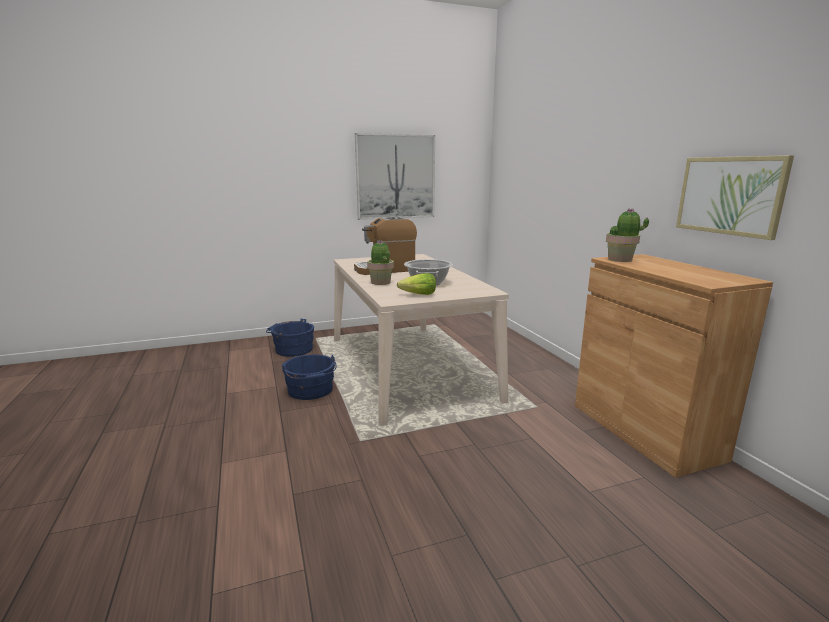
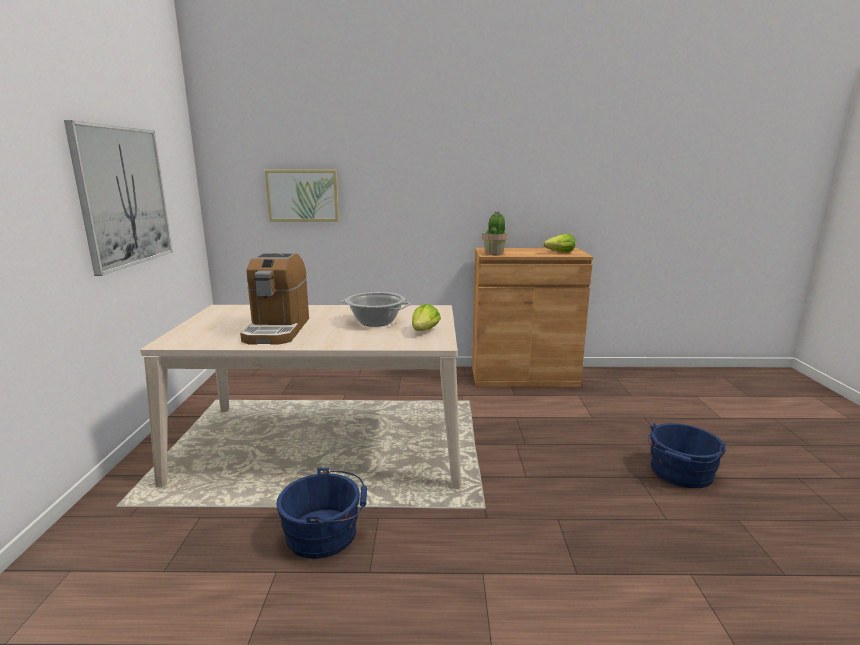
camera: 70 degrees left, 0 degrees up
(292, 349) = (133, 540): blue bucket -> blue bucket (680, 473)
(380, 282) = (347, 339): potted plant -> none
(697, 276) = (560, 252): none -> lettuce
(730, 195) = (540, 197): picture -> picture (303, 195)

